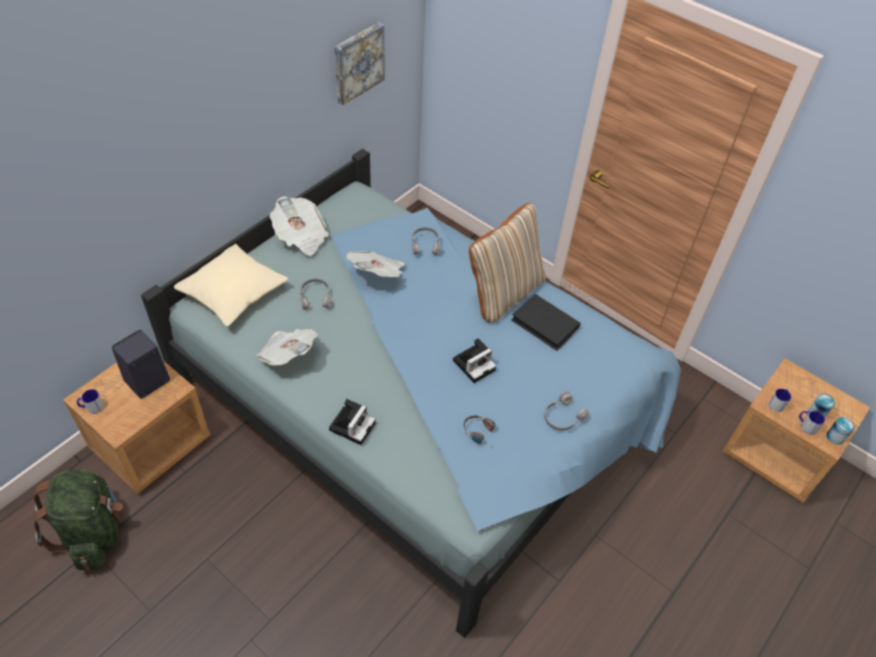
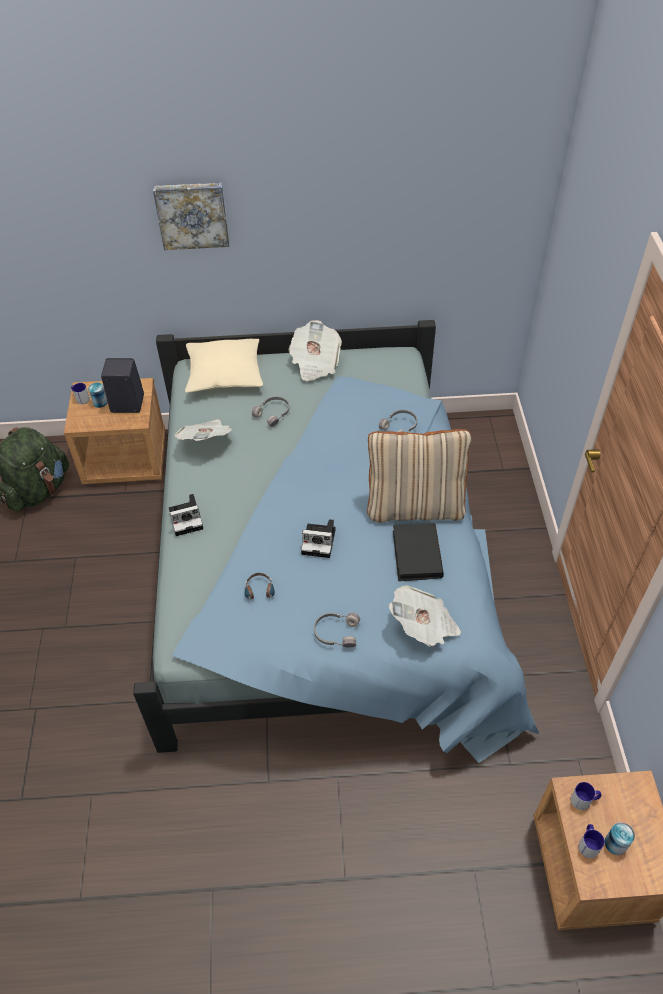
camera: 50 degrees right, 0 degrees up
(357, 62) = (444, 232): picture -> picture (192, 214)
(378, 274) = (334, 425): newspaper -> newspaper (424, 626)
(835, 437) = (607, 879): can -> can (100, 402)

